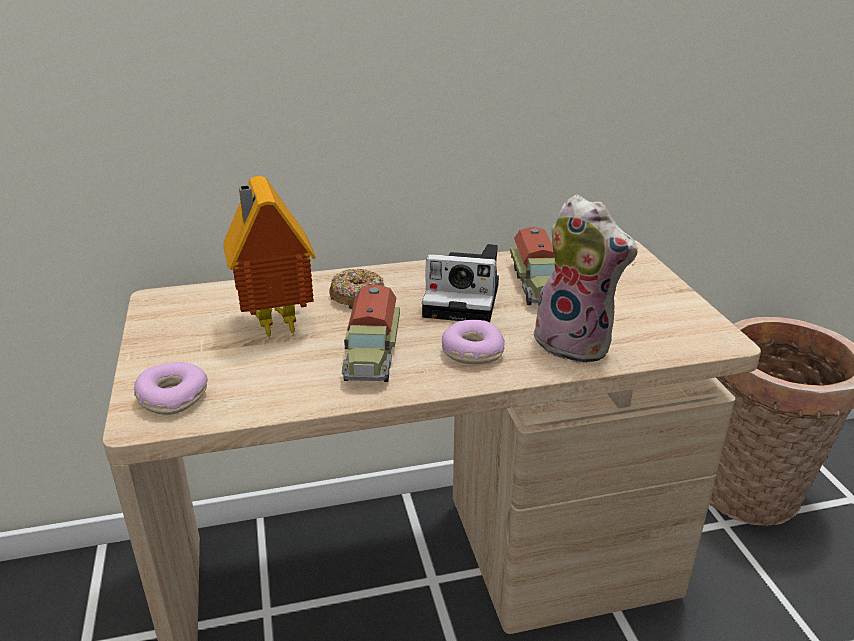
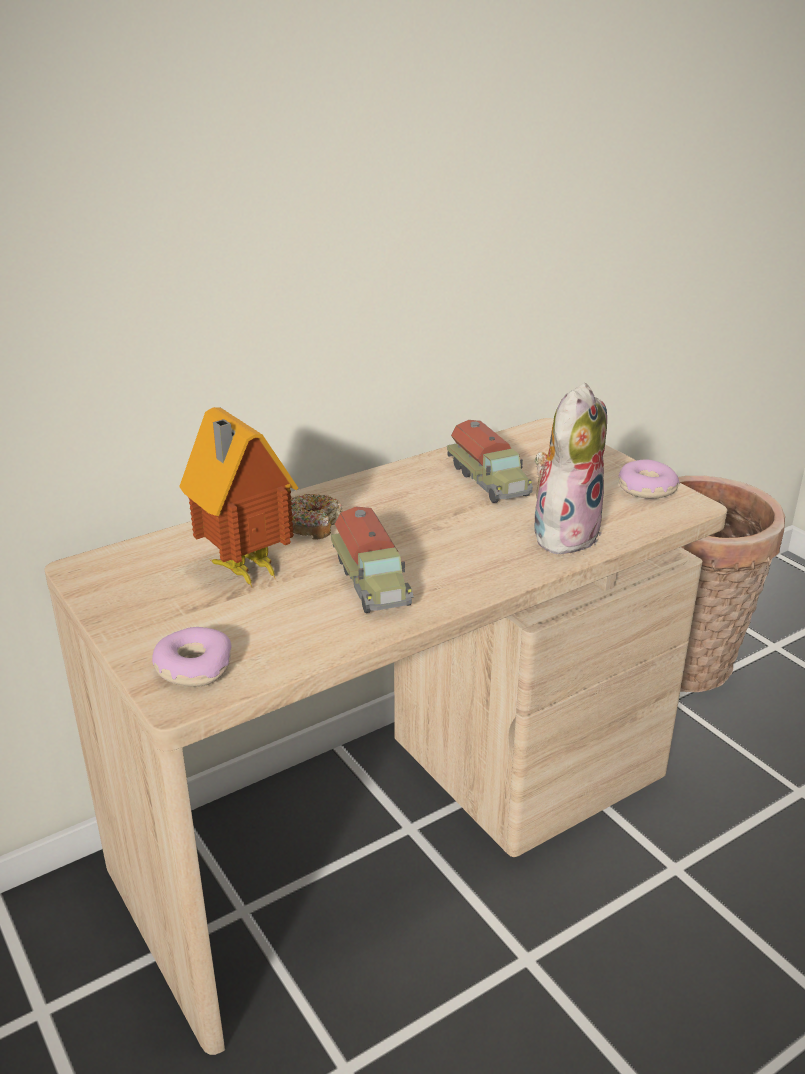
camera: 20 degrees left, 0 degrees up
(465, 300) = (428, 509): camera -> none
(471, 352) = (470, 559): donut -> donut (646, 489)
(576, 344) = (564, 533): plush toy -> plush toy turned 75 degrees counterclockwise

